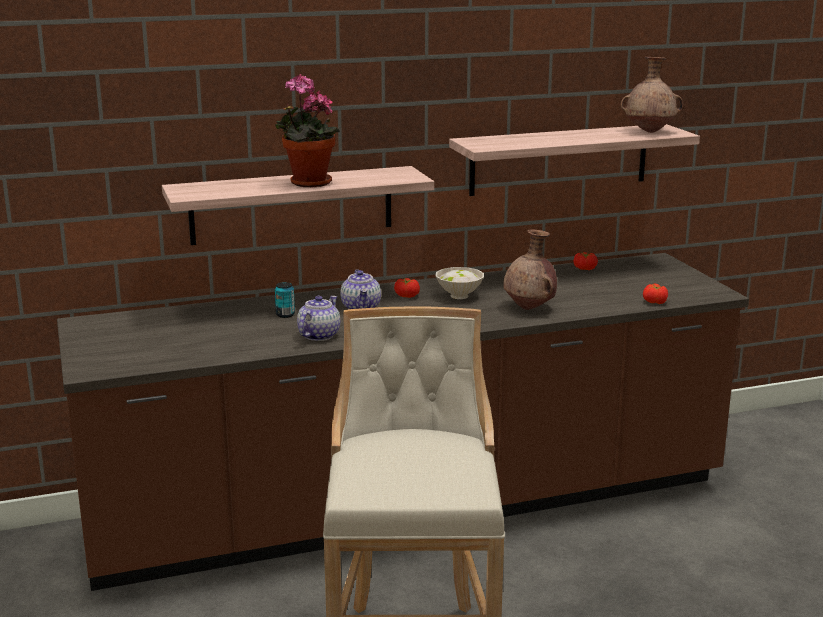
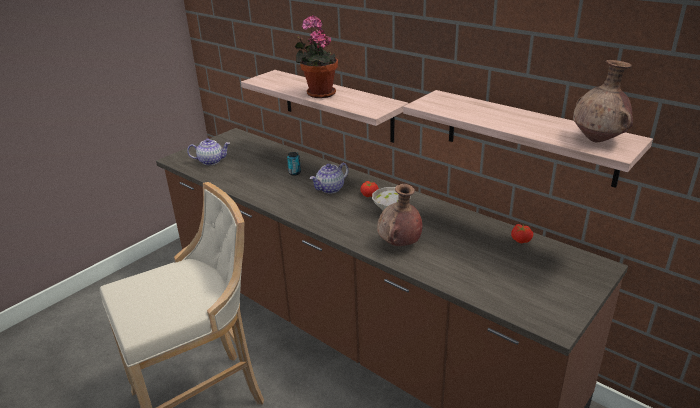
camera: 60 degrees right, 10 degrees up
(318, 335) = (272, 193): teapot -> teapot (211, 161)
(654, 302) = (483, 296): tomato -> none

